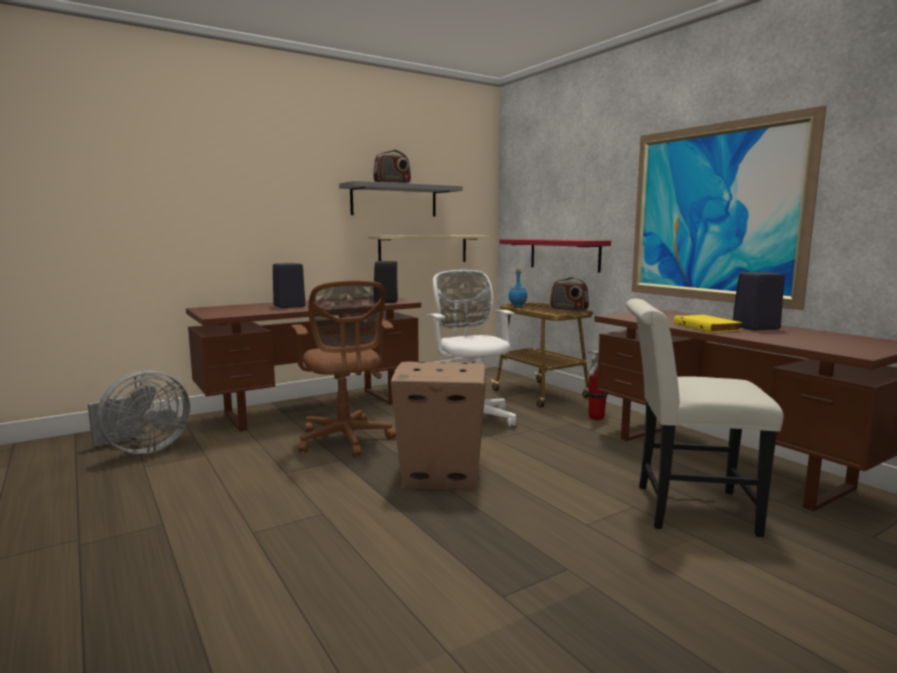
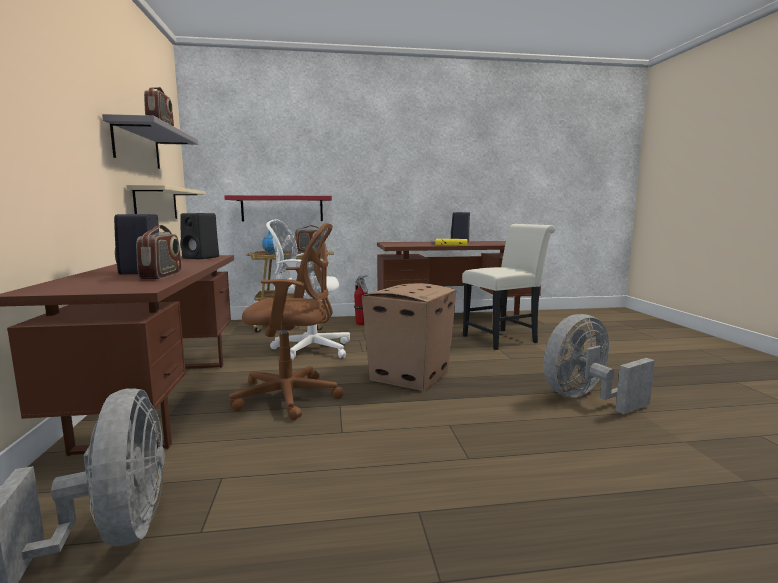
camera: 65 degrees left, 0 degrees up
(274, 310) = (162, 275): none -> radio
(466, 598) = (585, 398): none -> grey fan
(684, 509) = (503, 338): white chair -> white chair turned 150 degrees counterclockwise
(713, 213) = (410, 179): picture -> none

